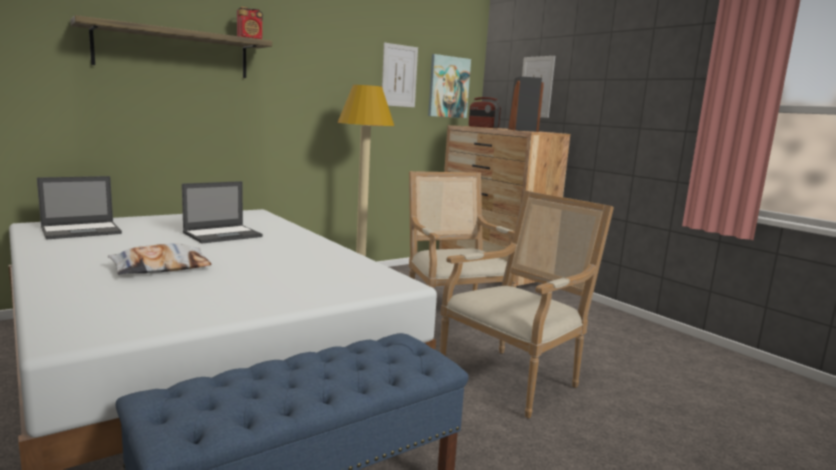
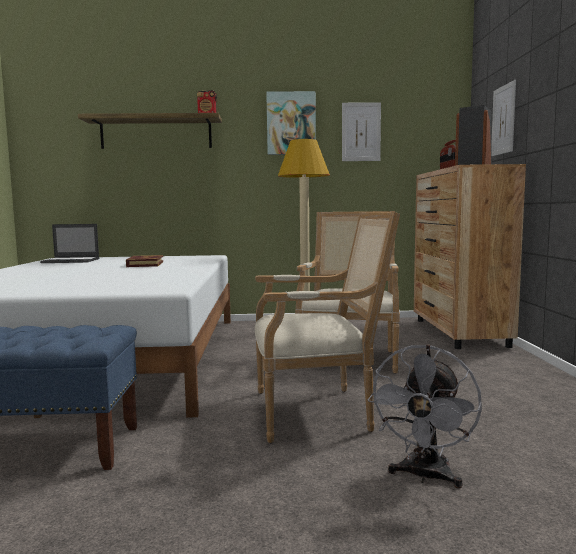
camera: 35 degrees right, 5 degrees down
(161, 268) = (50, 275): pillow -> none
(223, 234) = (145, 264): laptop -> book
(448, 87) = (422, 137): picture -> picture (291, 123)
(656, 415) = (425, 476): none -> grey fan

